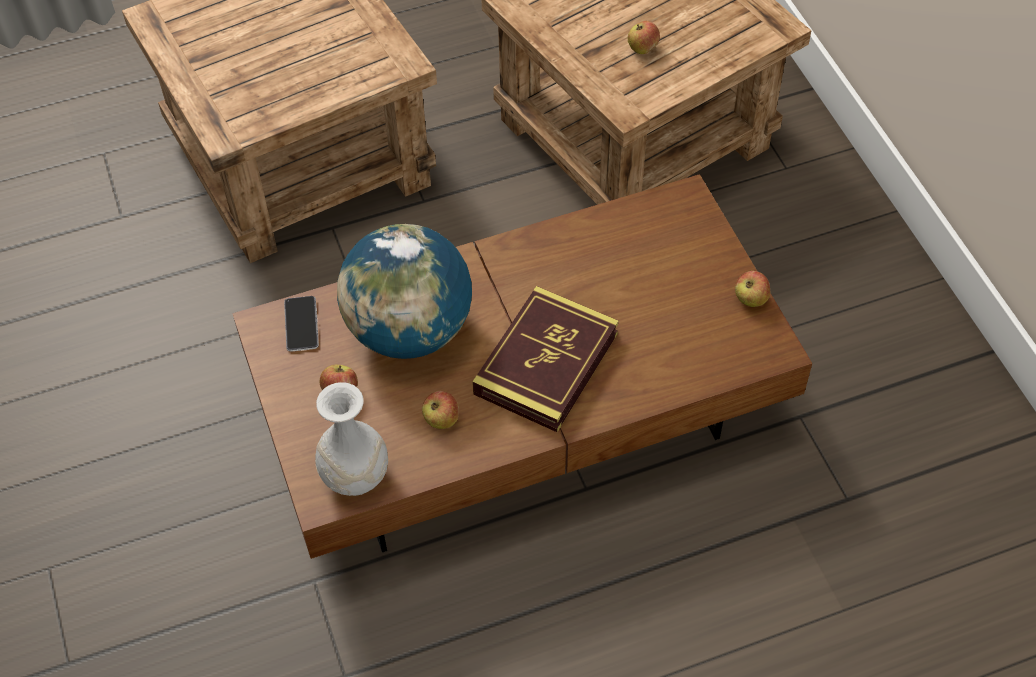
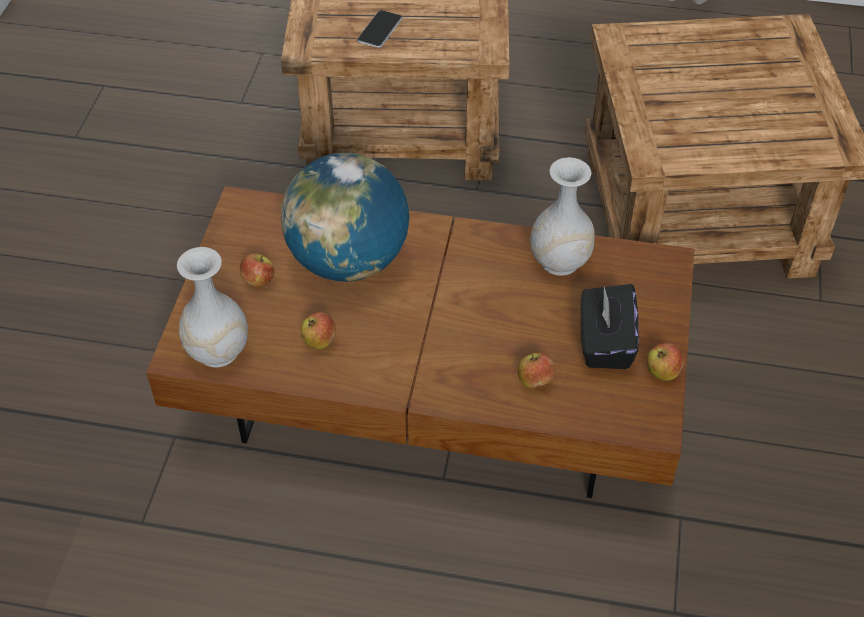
camera: 30 degrees right, 5 degrees down
(301, 324) = (269, 217): phone -> phone (380, 30)
(546, 363) = (439, 339): book -> none
(597, 240) = (560, 262): none -> white vase
(642, 49) = (702, 117): apple -> apple (535, 380)
(687, 297) = (604, 343): none -> black tissue box

